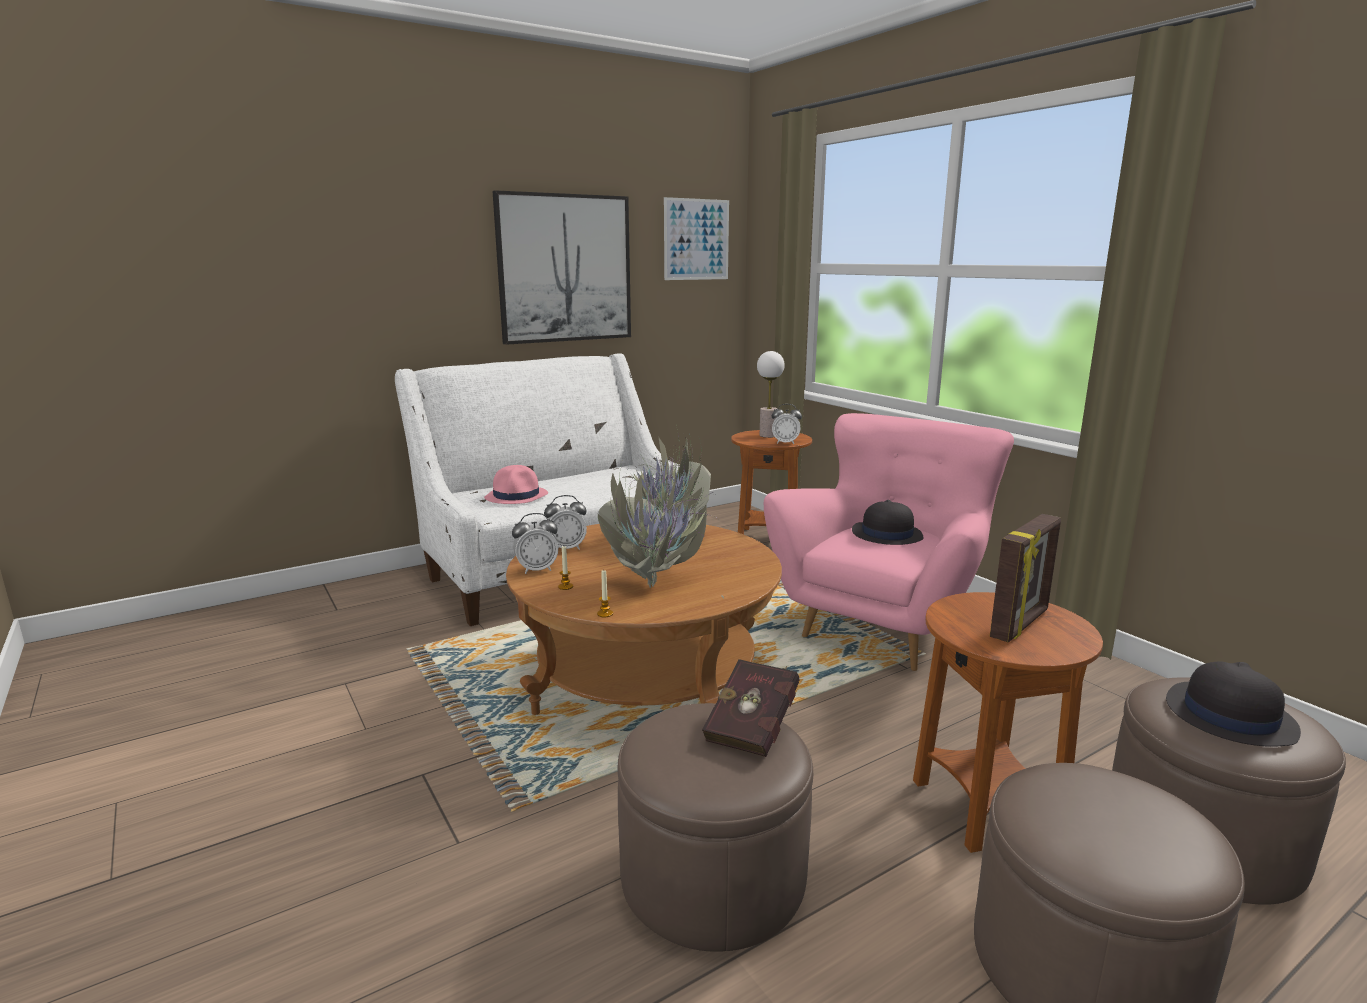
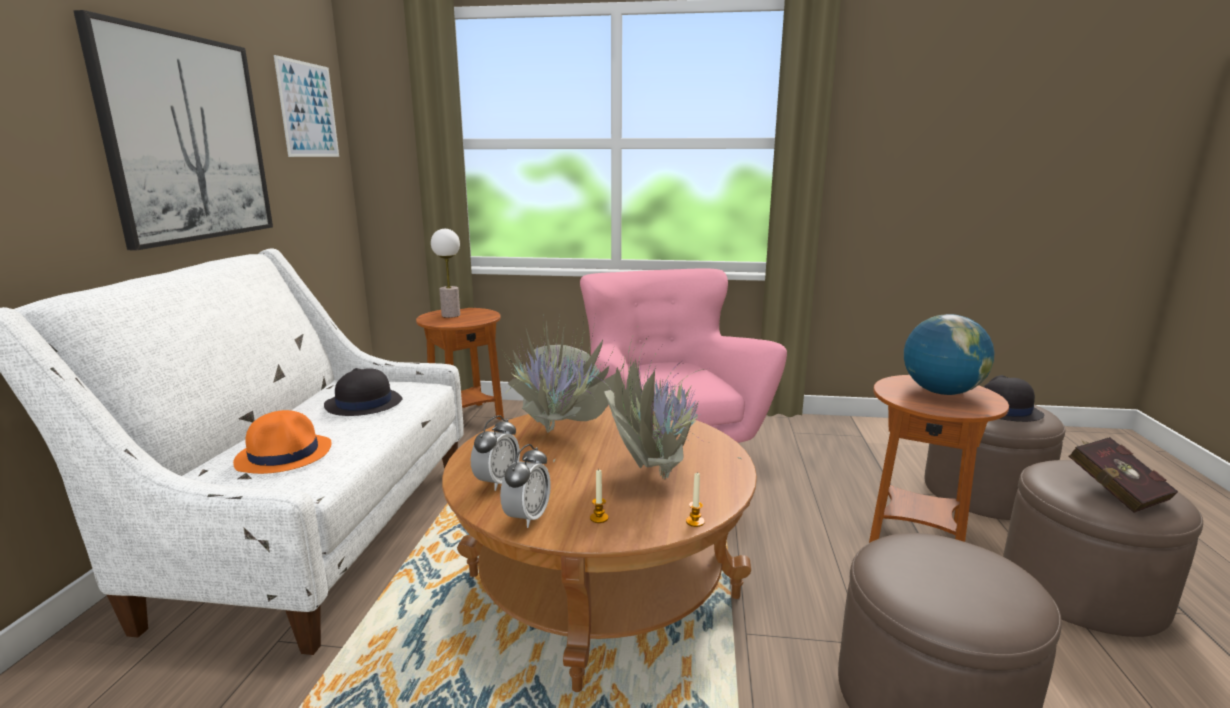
camera: 50 degrees left, 0 degrees up
(517, 496) = (285, 454): pink hat -> orange hat
(754, 727) = (933, 546): red book -> red book (1113, 490)
(785, 443) = (483, 318): alarm clock -> none
(886, 534) = (668, 371): black hat -> black hat (363, 404)
(1021, 625) = (941, 392): picture frame -> globe

